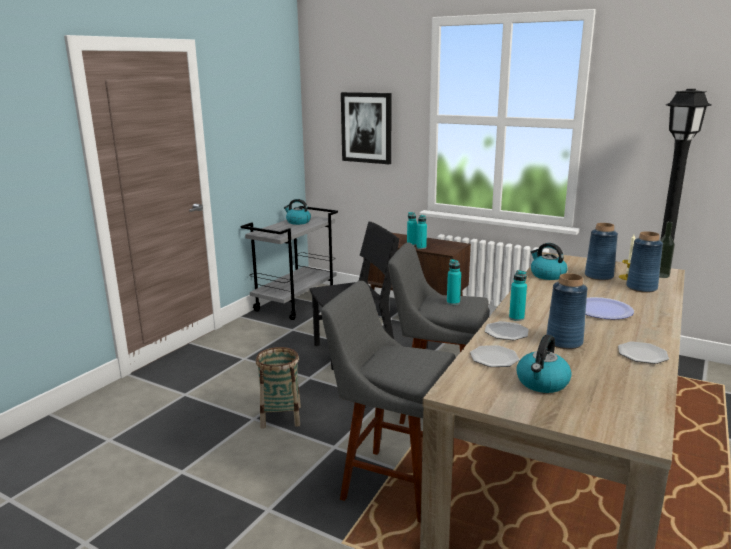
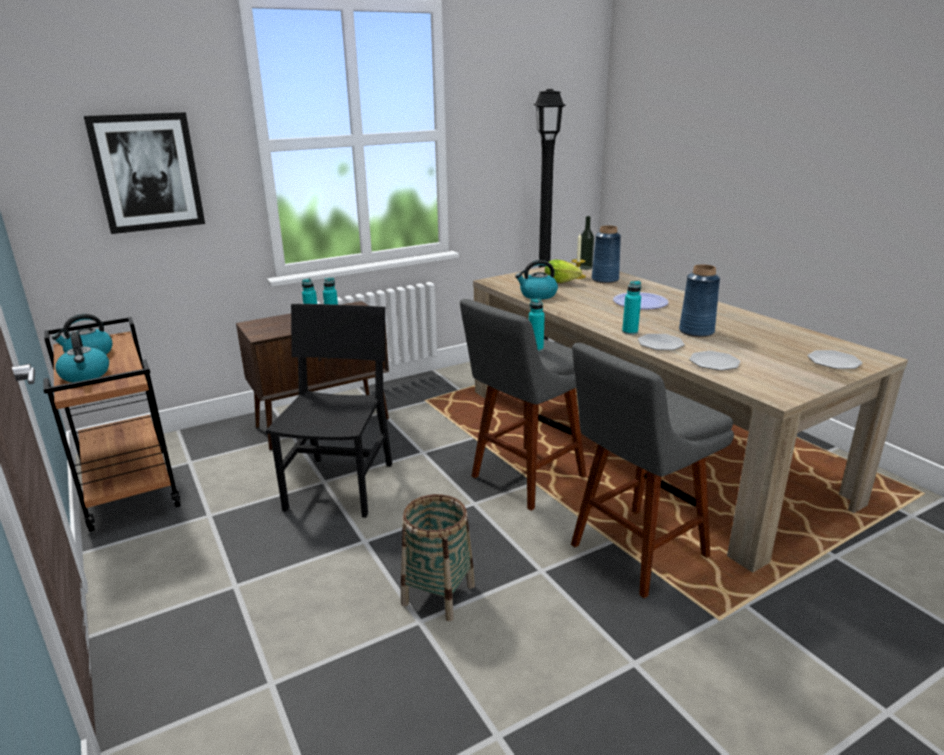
camera: 60 degrees left, 5 degrees up
(296, 303) = (128, 487): grey cart -> brown cart
(542, 383) = (774, 360): kettle -> kettle (85, 375)
(599, 276) = (563, 282): blue vase -> lettuce
(642, 354) = (737, 317): plate -> plate (833, 362)

